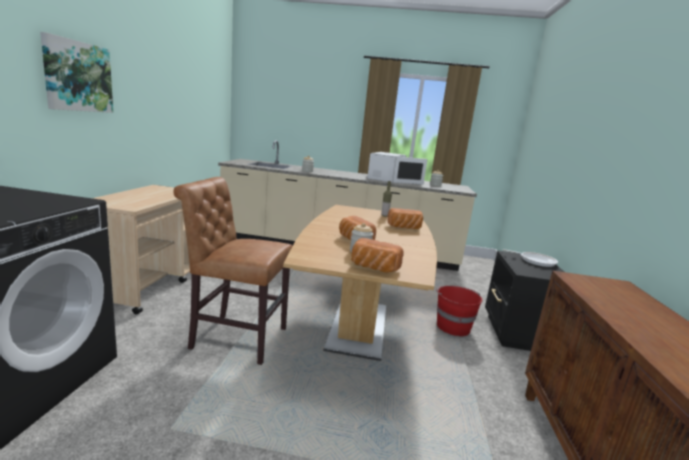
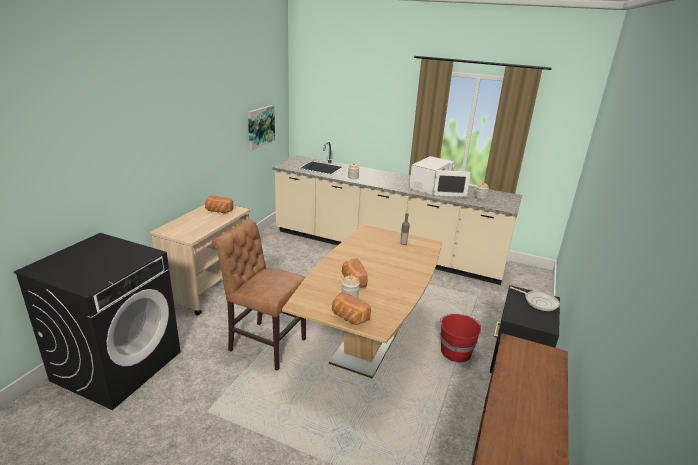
camera: 15 degrees right, 10 degrees up
(78, 76) = (149, 136): picture -> picture (260, 126)
(404, 228) = (411, 263): bread -> bread (218, 211)

